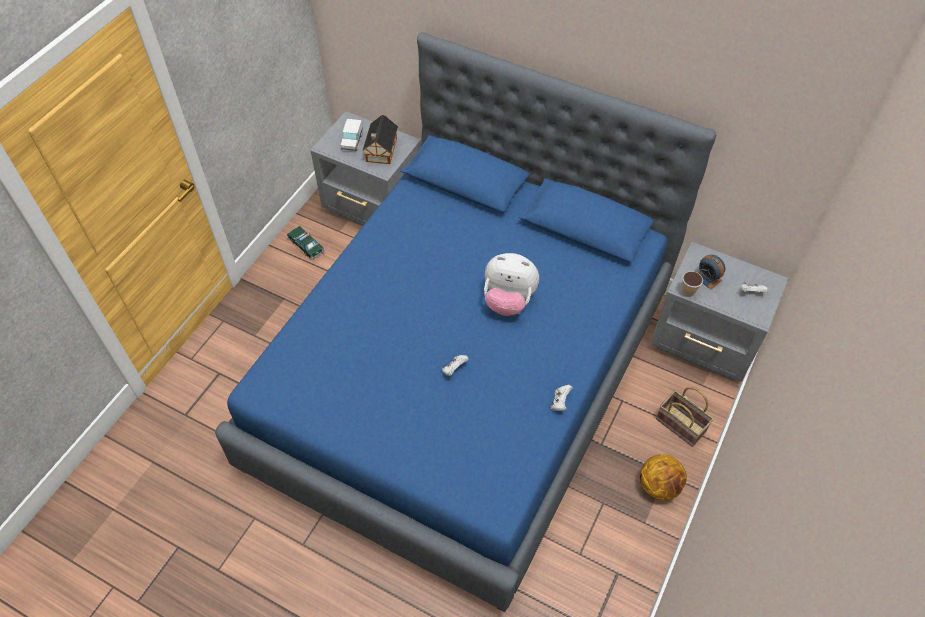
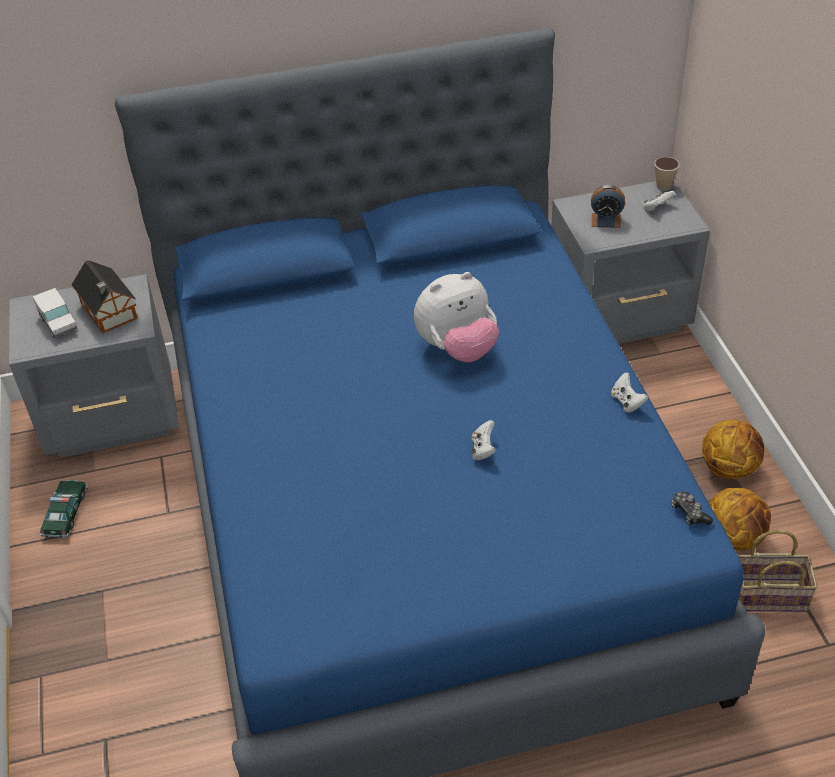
camera: 40 degrees left, 10 degrees down
(306, 245) = (65, 513): toy car -> toy car turned 90 degrees clockwise
(514, 491) = (689, 513): none -> game controller
(612, 527) = (734, 538): none -> basketball
(682, 425) = (684, 400): basket -> basket (770, 595)
(688, 292) = (603, 242): cup -> cup (663, 186)

